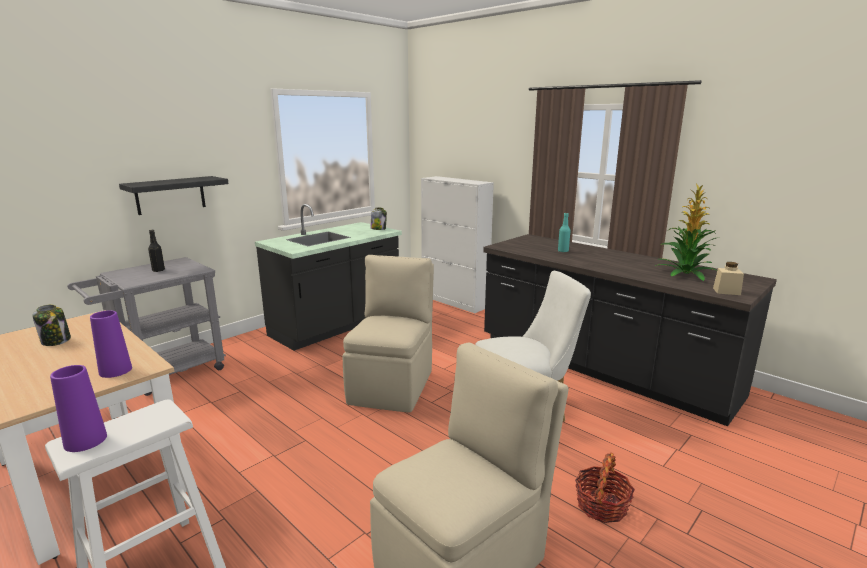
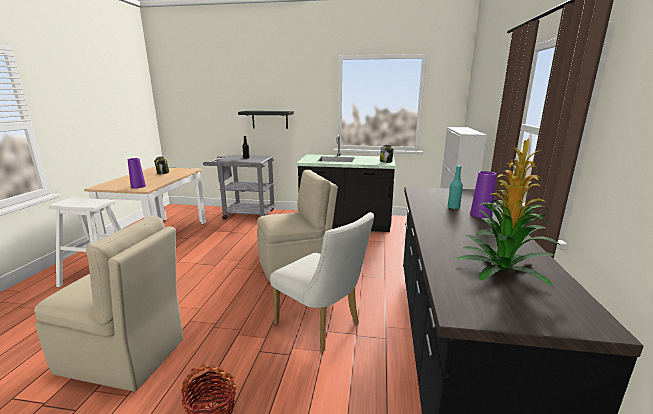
camera: 55 degrees right, 0 degrees up
(85, 440) = (72, 200): purple vase -> purple vase (481, 214)
(726, 291) = (469, 302): beige jar -> none

